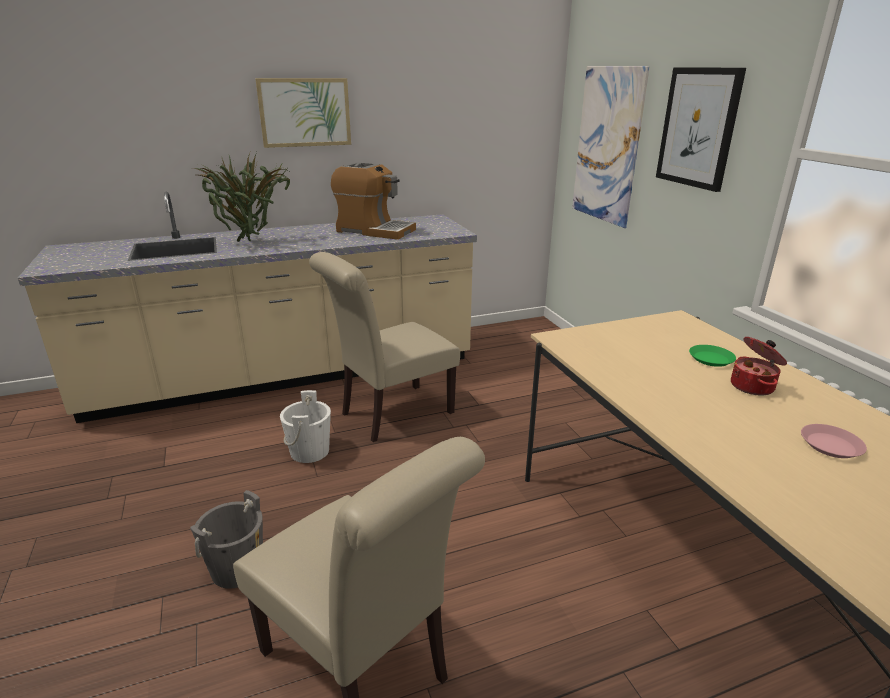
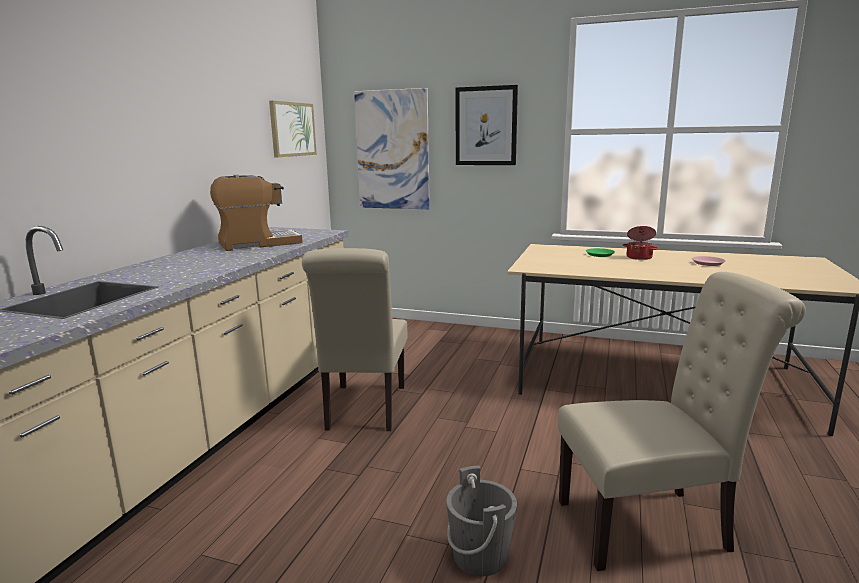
camera: 50 degrees left, 10 degrees down
(252, 242) = (167, 273): potted plant -> none
(305, 112) = (155, 125): picture -> picture (292, 129)
(309, 451) = (357, 464): white bucket -> none

